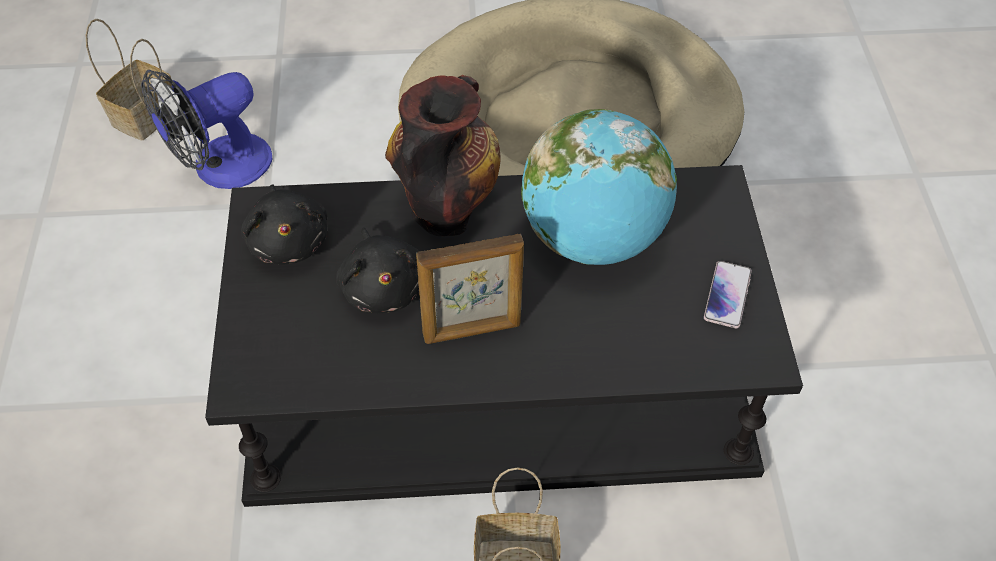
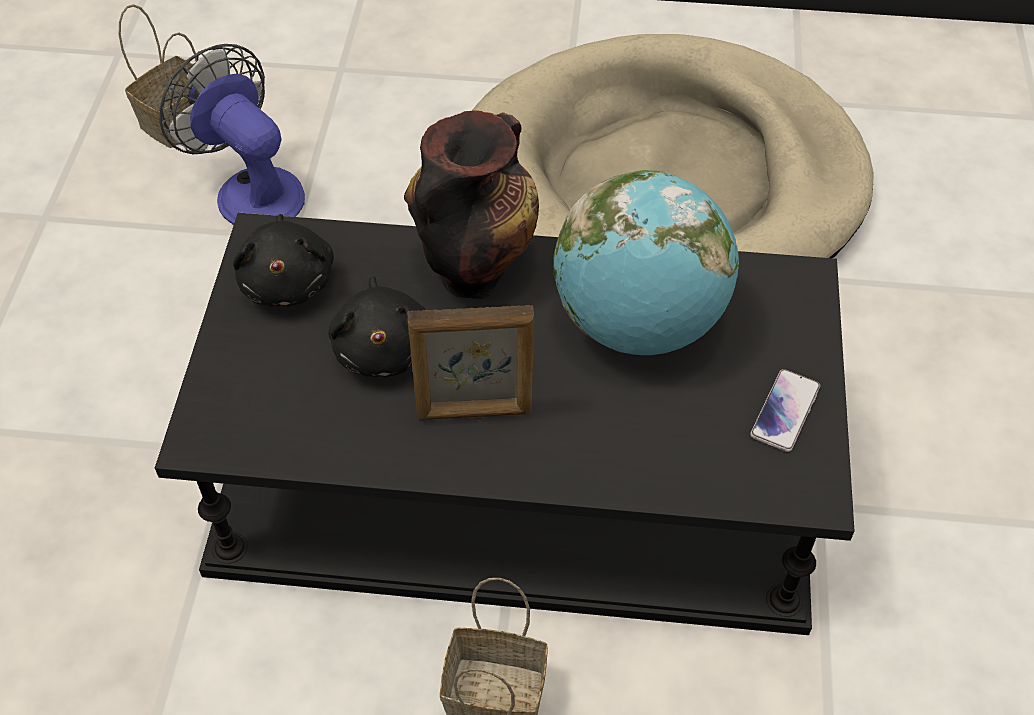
camera: 10 degrees right, 0 degrees up
(220, 168) = (250, 189): fan -> fan turned 75 degrees clockwise

